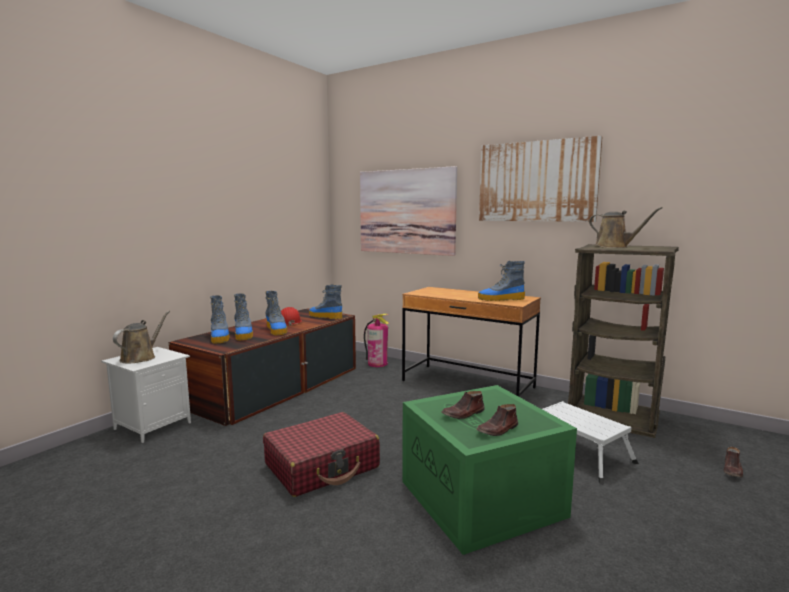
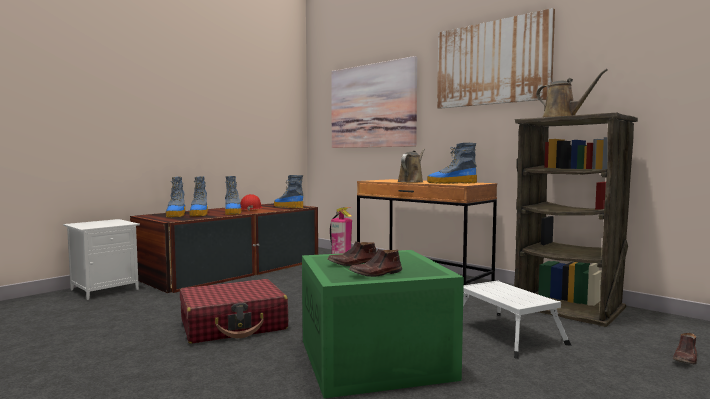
camera: 10 degrees right, 5 degrees down
(140, 357) = (96, 223): brown watering can -> brown watering can (411, 182)

